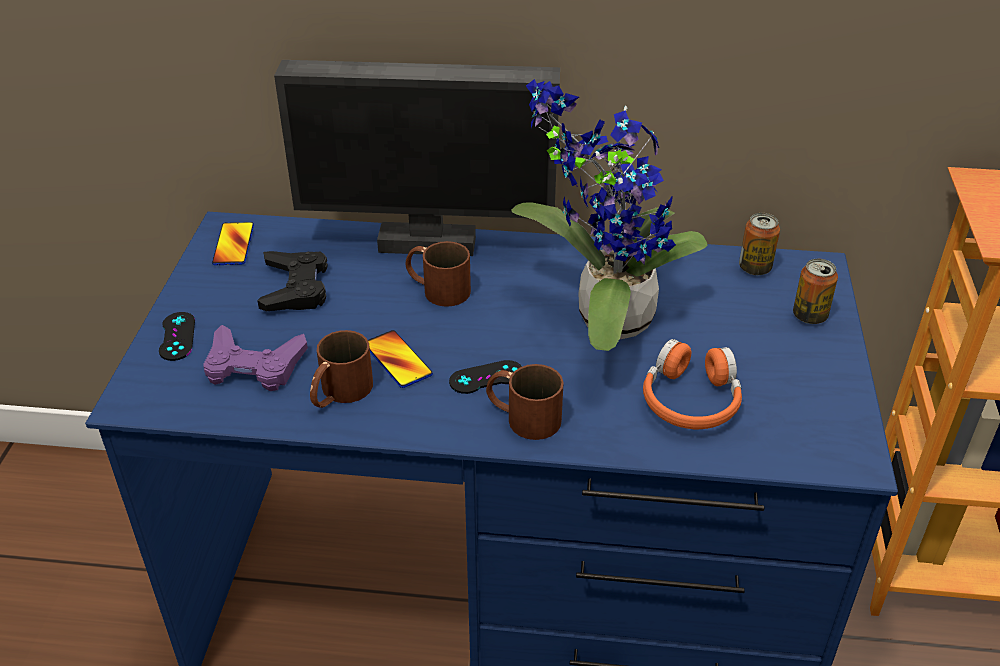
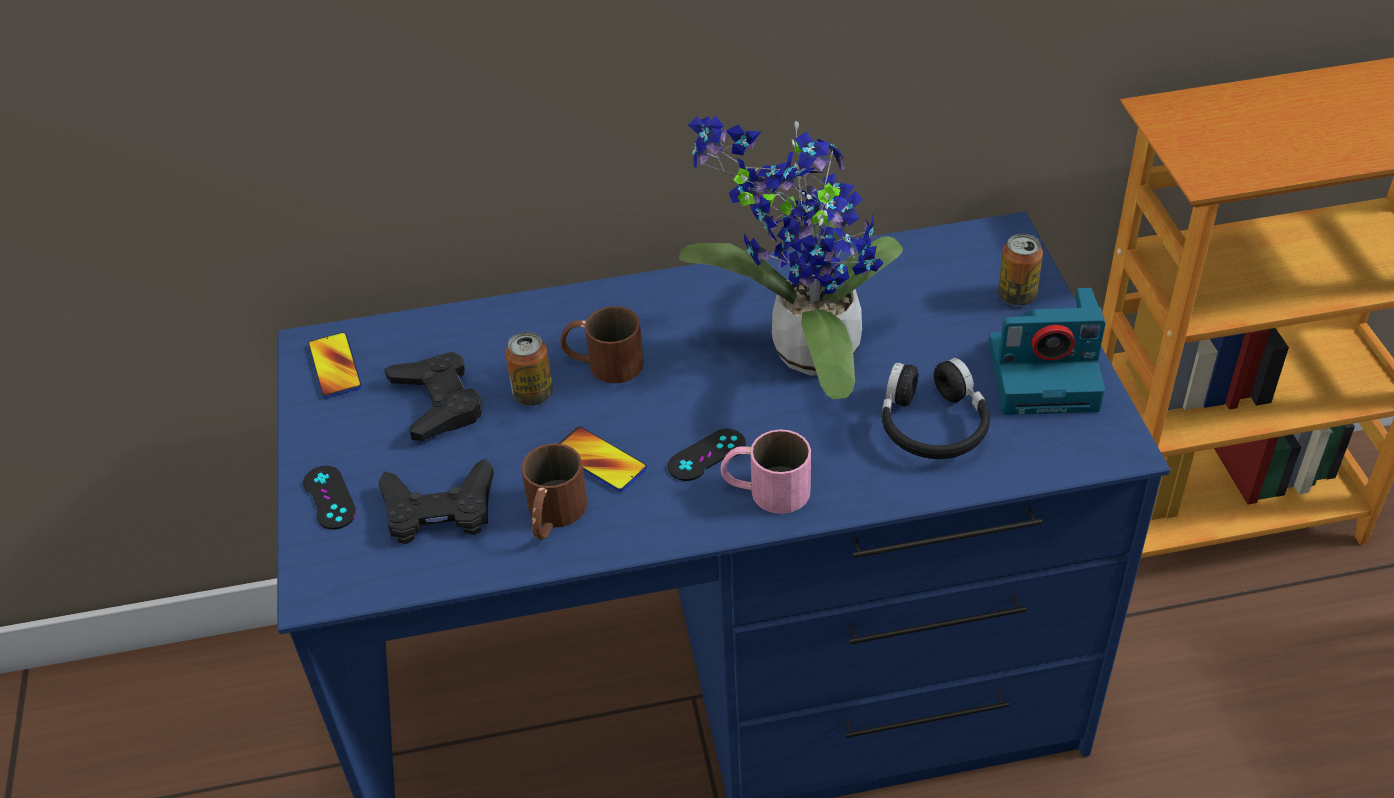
camera: 15 degrees left, 5 degrees up
(253, 366) = (439, 510): purple game controller -> black game controller
(427, 242) = (565, 308): monitor -> none
(522, 416) = (765, 489): brown mug -> pink mug
(690, 400) = (932, 425): orange headphones -> black headphones
(755, 268) = (939, 252): can -> can (533, 394)
(810, 384) = (1046, 375): none -> camera

